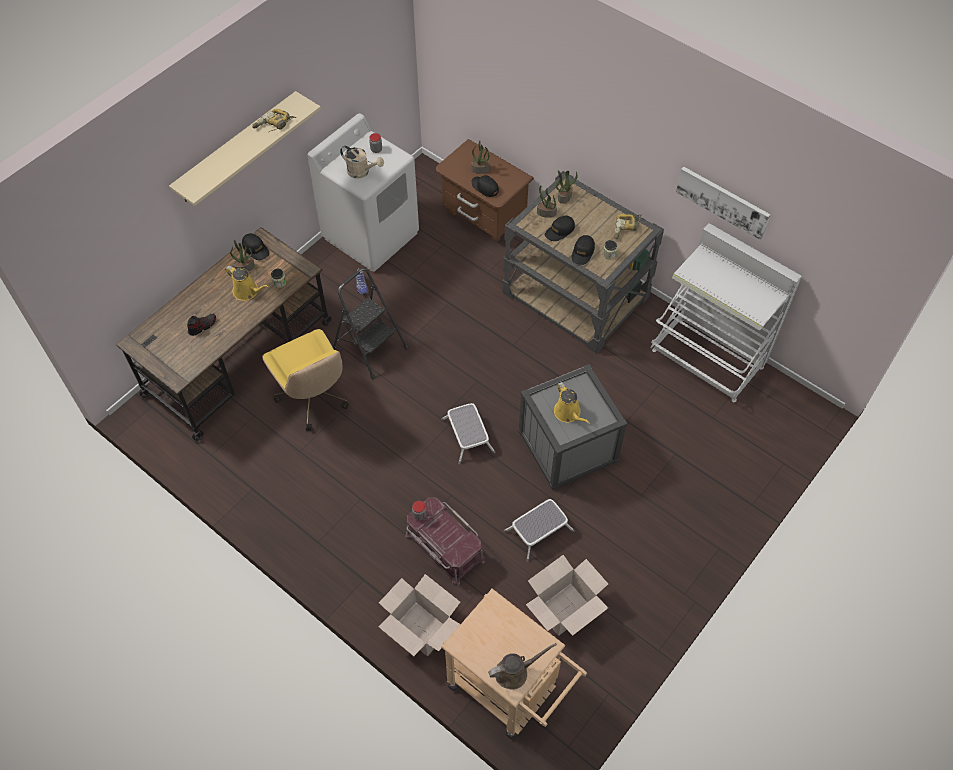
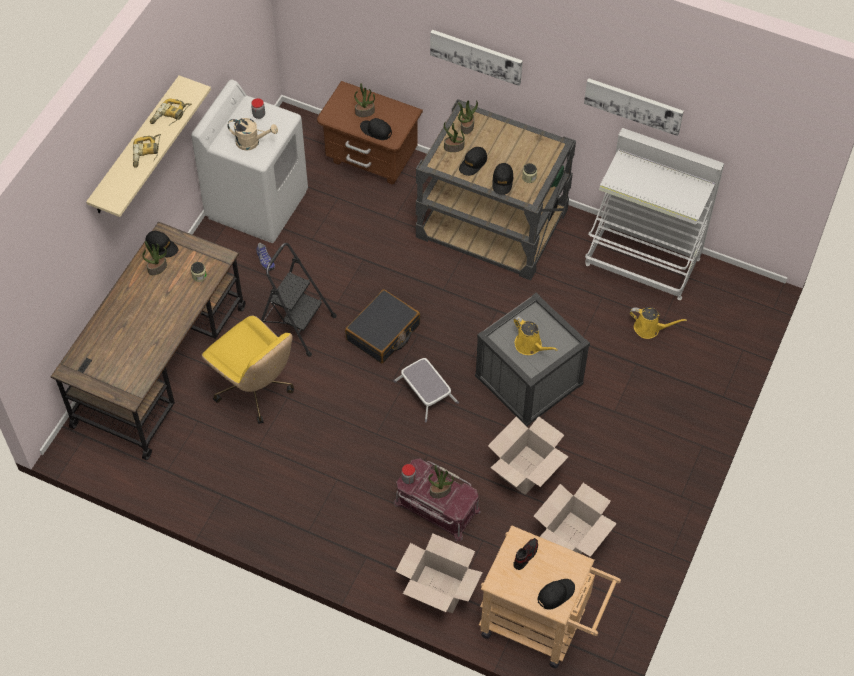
camera: 15 degrees left, 0 degrees up
(202, 326) = (135, 338): shoe -> shoe (525, 555)
(247, 291) = (169, 292): yellow watering can -> yellow watering can (649, 328)
(446, 372) = (383, 332): none -> black suitcase
(446, 534) = (440, 491): none -> potted plant
(514, 672) = (555, 594): brown watering can -> black cap
(539, 531) = (525, 469): grey step ladder -> cardboard box
(584, 129) = (476, 56): none -> picture
(626, 229) = (539, 148): power drill -> power drill (147, 154)

